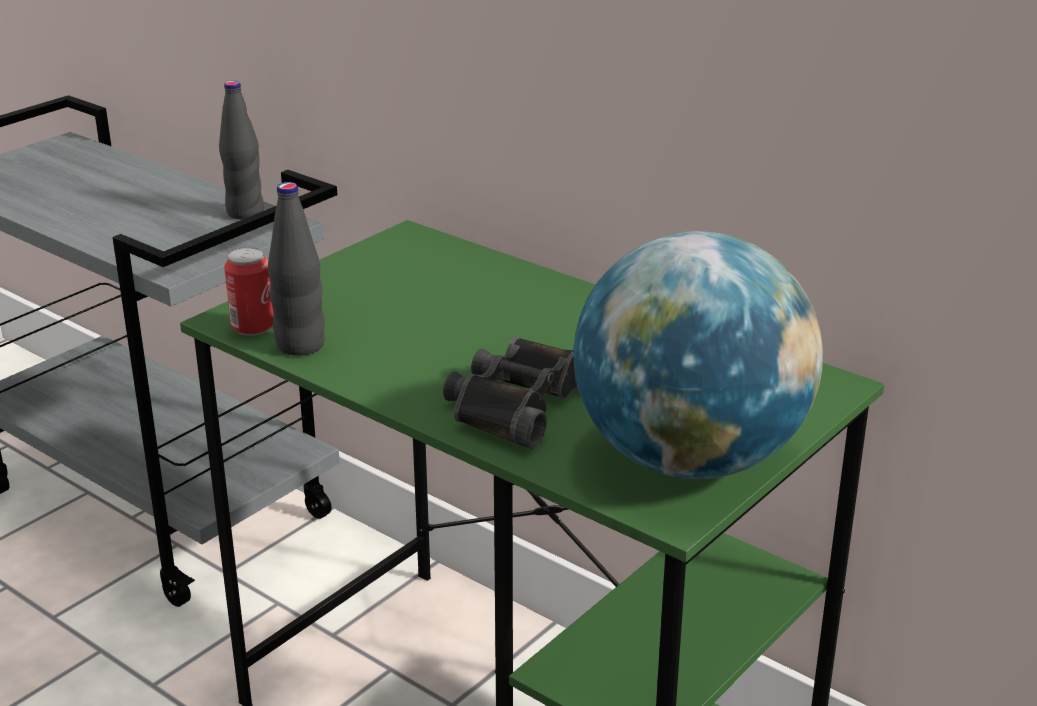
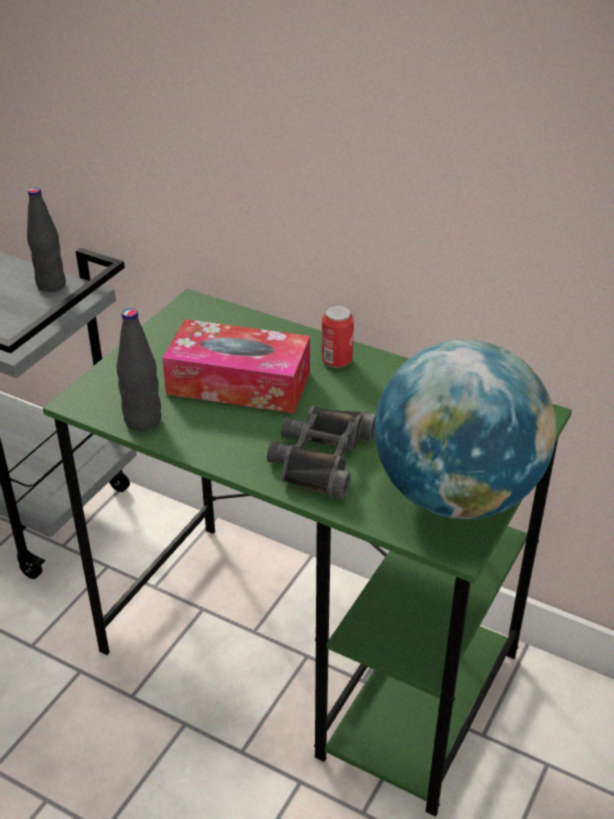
camera: 10 degrees left, 10 degrees up
(253, 327) = (101, 407): can -> can (337, 360)
(438, 318) = (239, 383): none -> tissue box

